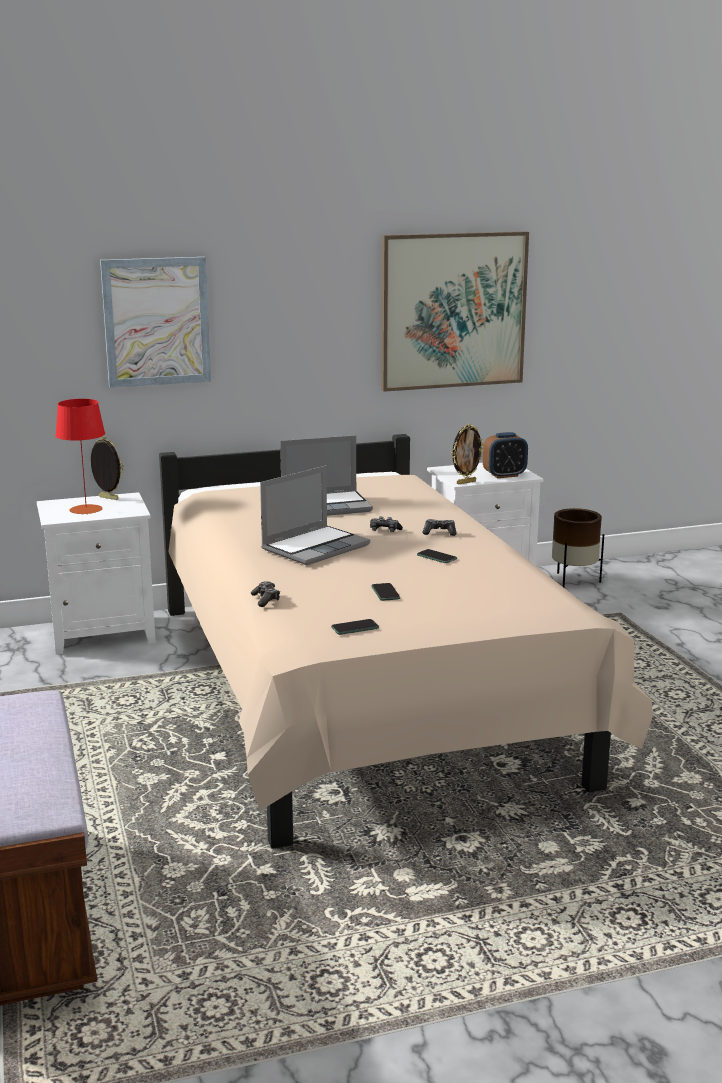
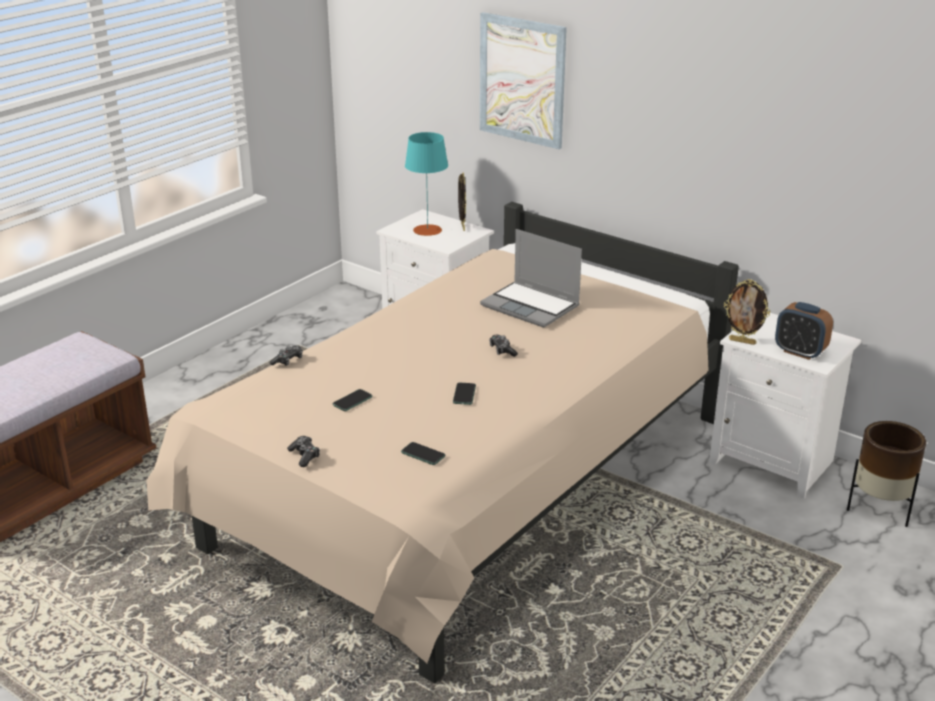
camera: 55 degrees right, 10 degrees up
(86, 509) = (427, 230): red table lamp -> turquoise table lamp
(315, 547) = (423, 337): laptop -> none
(355, 628) = (264, 414): phone -> phone (423, 454)
(439, 532) = (531, 375): game controller -> game controller (304, 456)
(453, 310) = (815, 145): picture -> none

